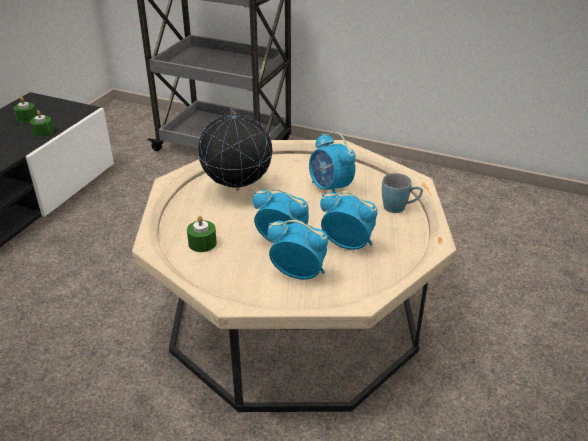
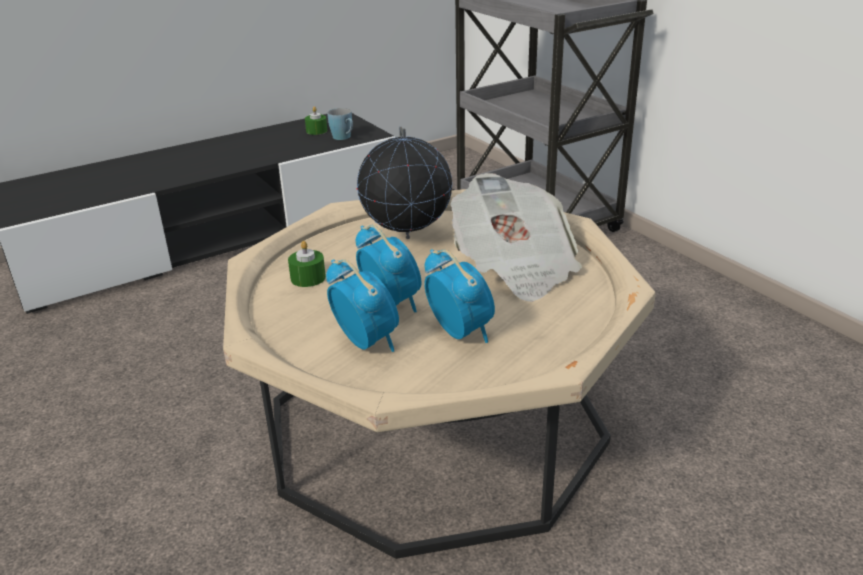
camera: 35 degrees right, 5 degrees down
(43, 132) = (316, 146): green candle -> none
(330, 188) = (514, 267): alarm clock -> newspaper
(400, 208) = (577, 314): blue mug -> blue mug (344, 138)

